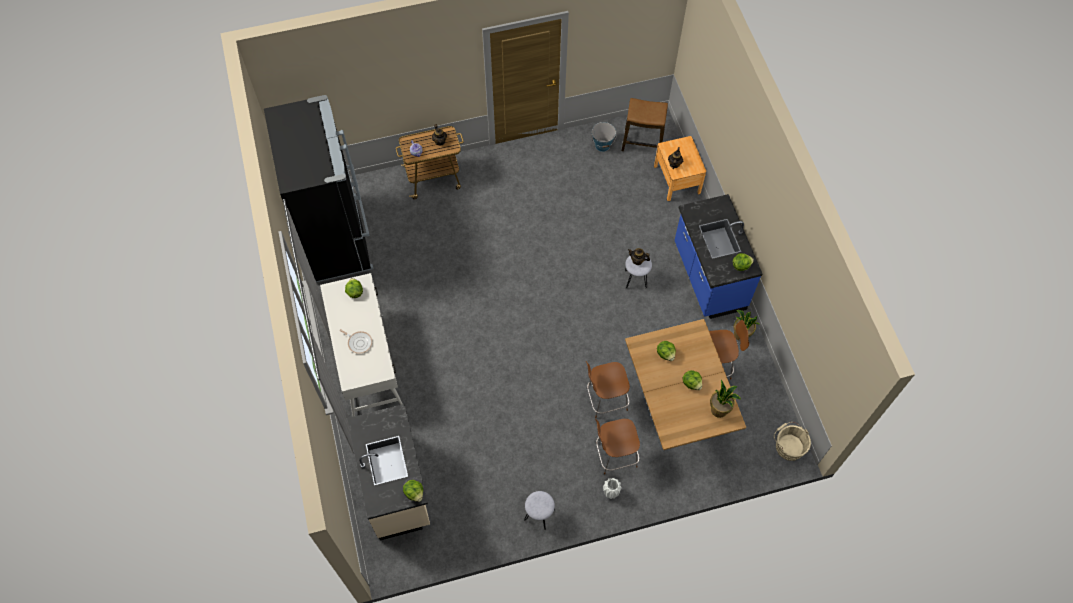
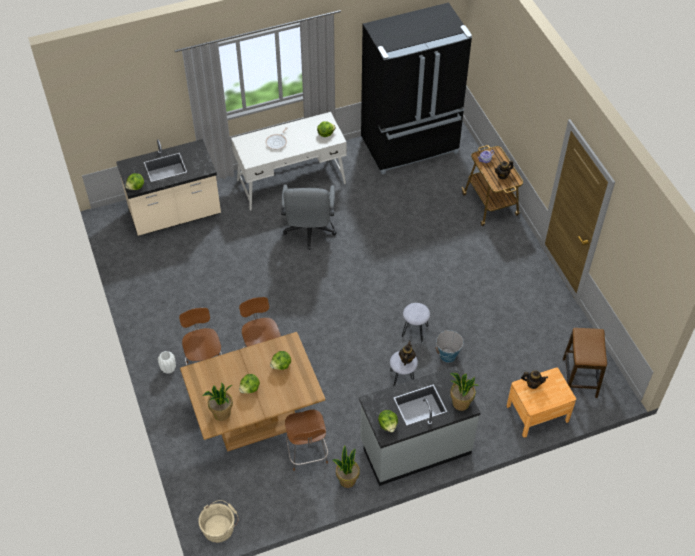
camera: 85 degrees right, 10 degrees down
(444, 346) = (309, 232): none -> grey office chair
(539, 515) = (148, 315): grey stool -> grey stool (414, 331)
(602, 145) = (565, 340): bucket -> bucket (448, 355)
(708, 277) = (415, 447): blue counter -> grey counter
(719, 207) = (460, 403): none -> potted plant

